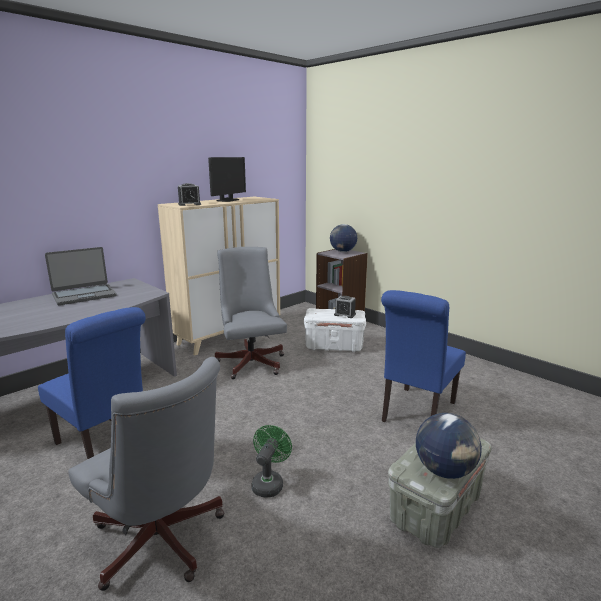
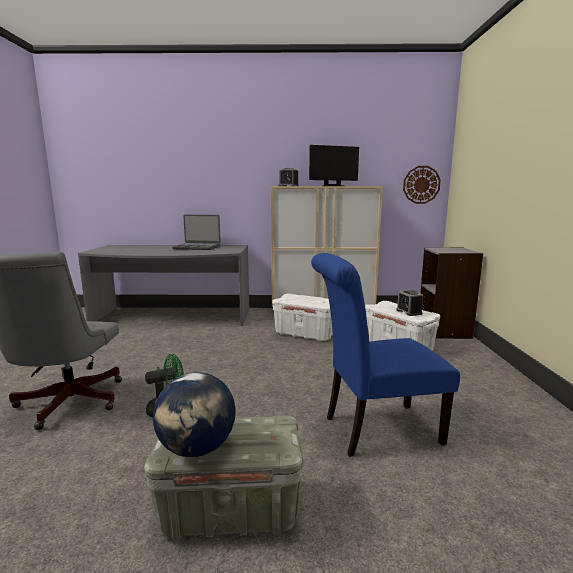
camera: 45 degrees right, 5 degrees down
(106, 449) = (139, 348): blue chair -> none
(251, 361) = (306, 334): grey office chair -> white storage box
(287, 191) = (421, 184): none -> wall clock
(342, 251) = (456, 249): globe -> none

